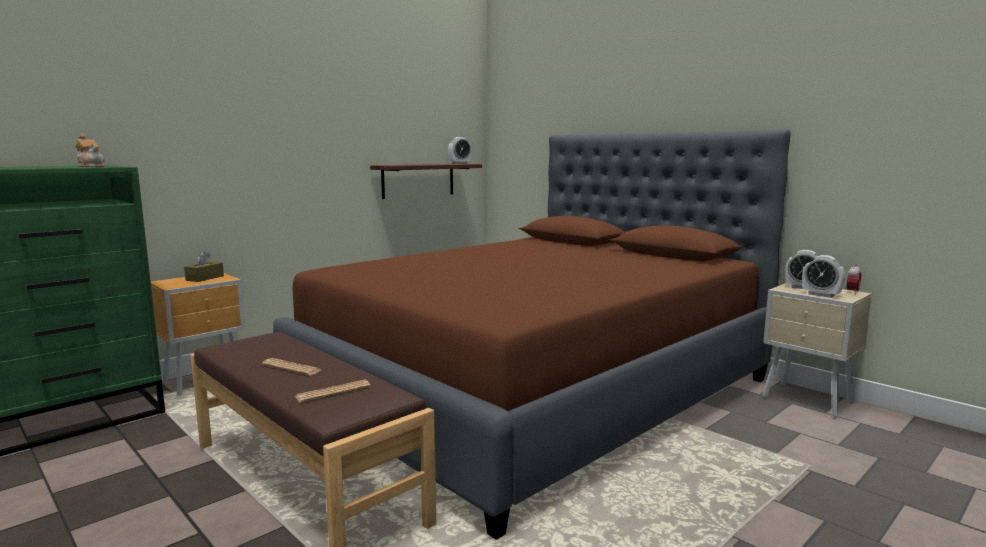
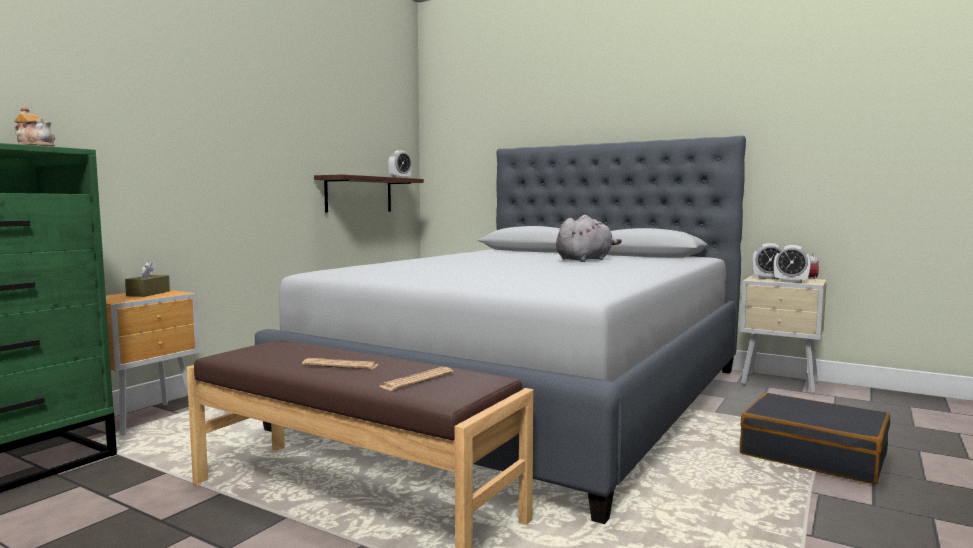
camera: 15 degrees left, 5 degrees down
(536, 391) = (533, 397): brown bed -> grey bed
(595, 261) = (585, 260): none -> grey plush toy
(772, 492) = (813, 454): none -> black suitcase

